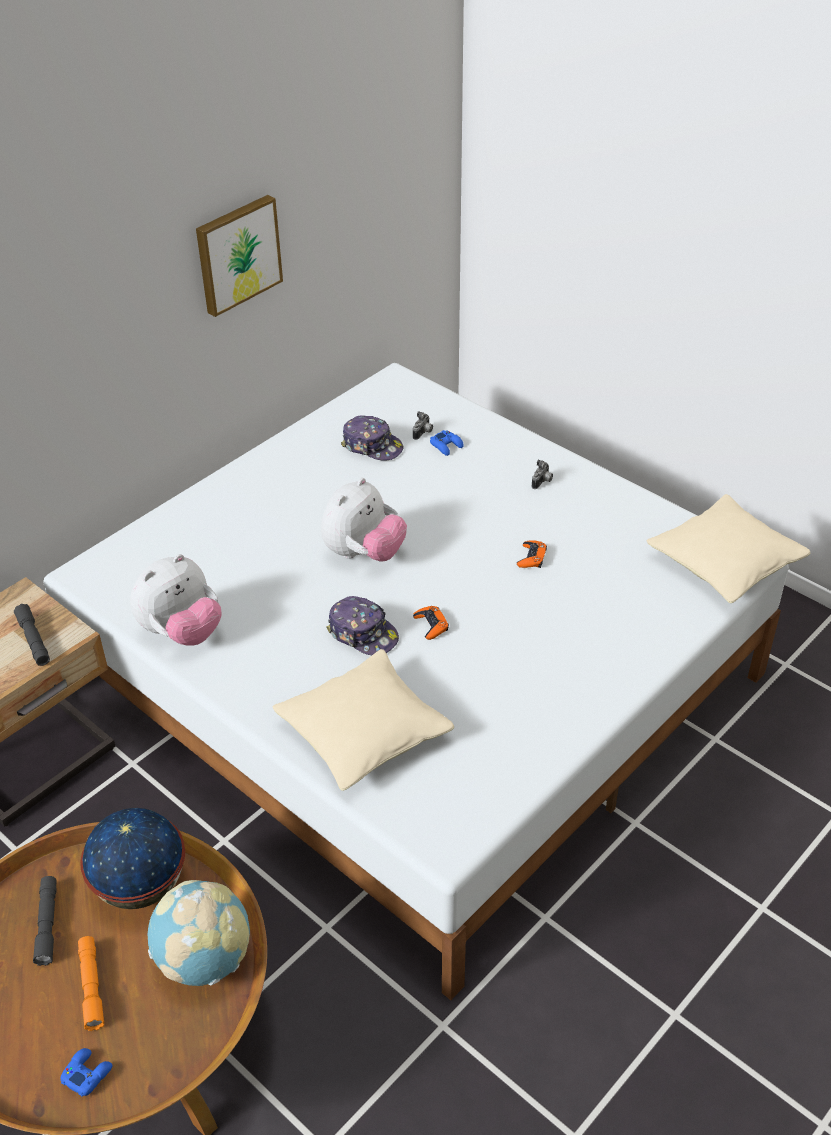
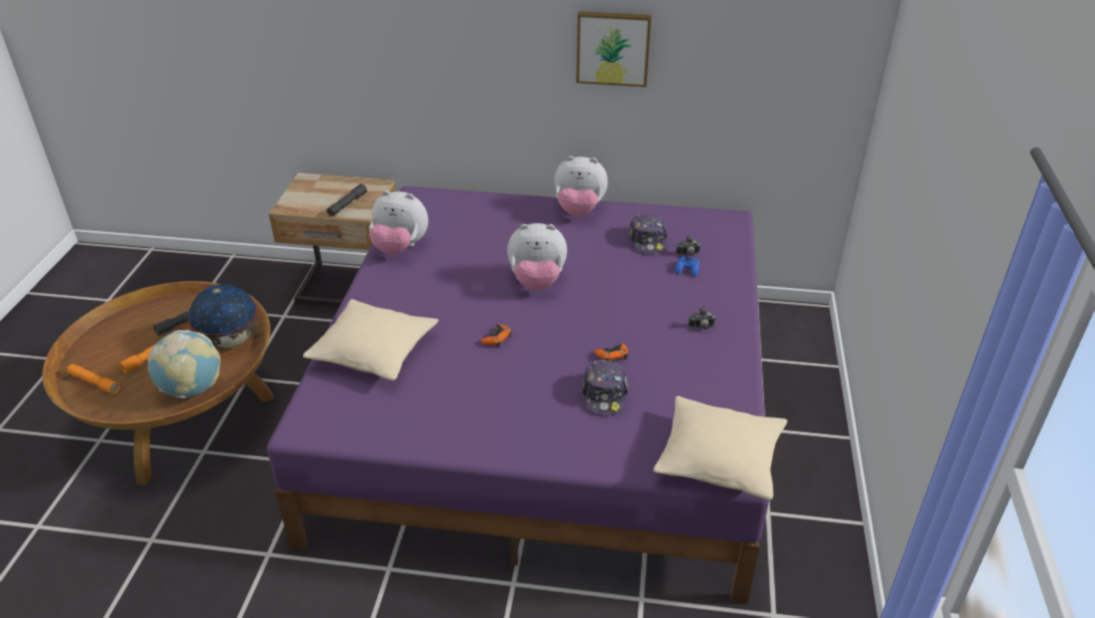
camera: 55 degrees right, 5 degrees down
(87, 1074) = (94, 383): blue game controller -> orange flashlight
(267, 465) = (579, 211): none -> plush toy
(363, 633) = (462, 314): cap -> cap (604, 394)
(418, 679) = (548, 406): white bed -> purple bed

